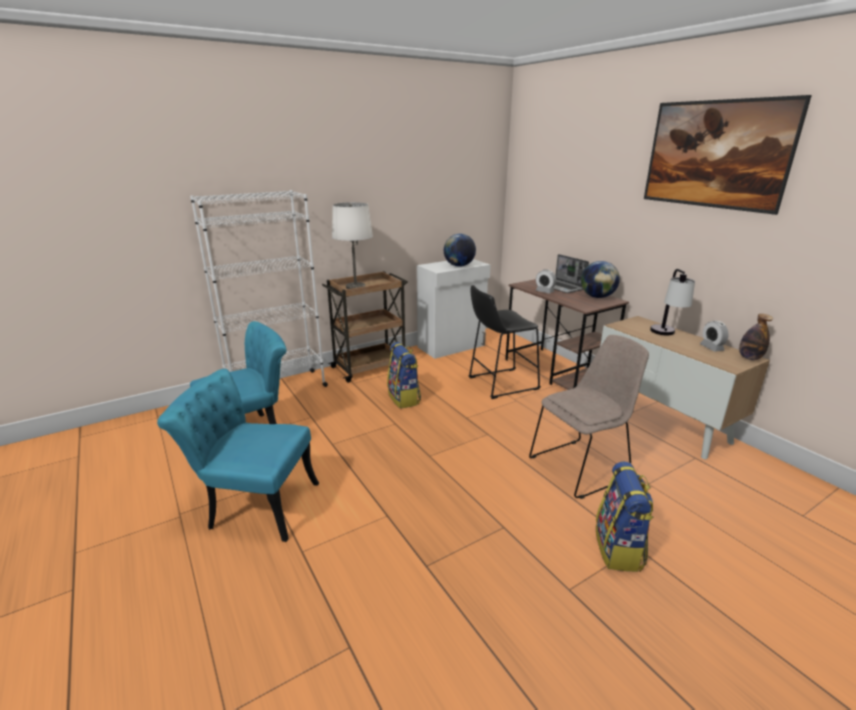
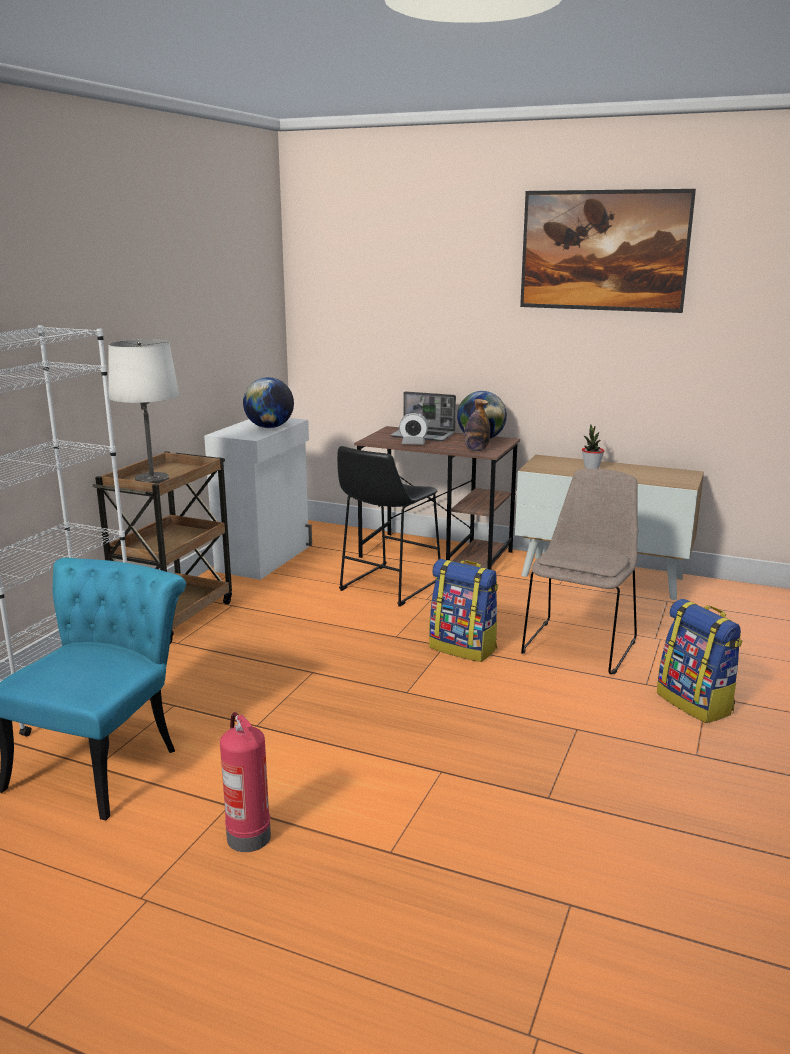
camera: 35 degrees left, 5 degrees down
(254, 505) = (247, 836): turquoise chair -> fire extinguisher
(404, 398) = (284, 639): backpack -> backpack (464, 648)
(666, 335) = (591, 468): table lamp -> potted plant
(711, 348) = (645, 471): alarm clock -> none
(749, 358) = (687, 473): bottle -> bottle (476, 450)

